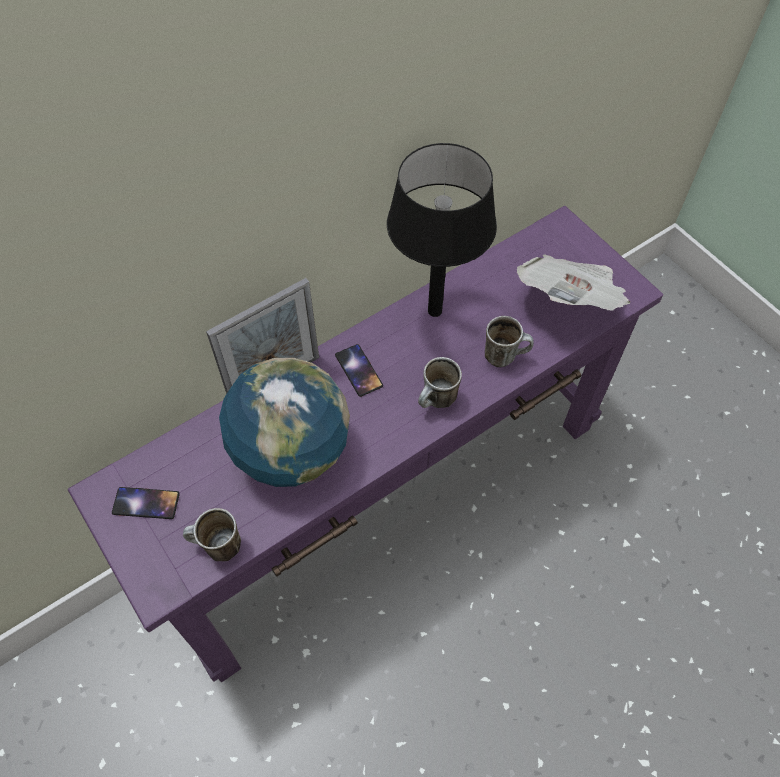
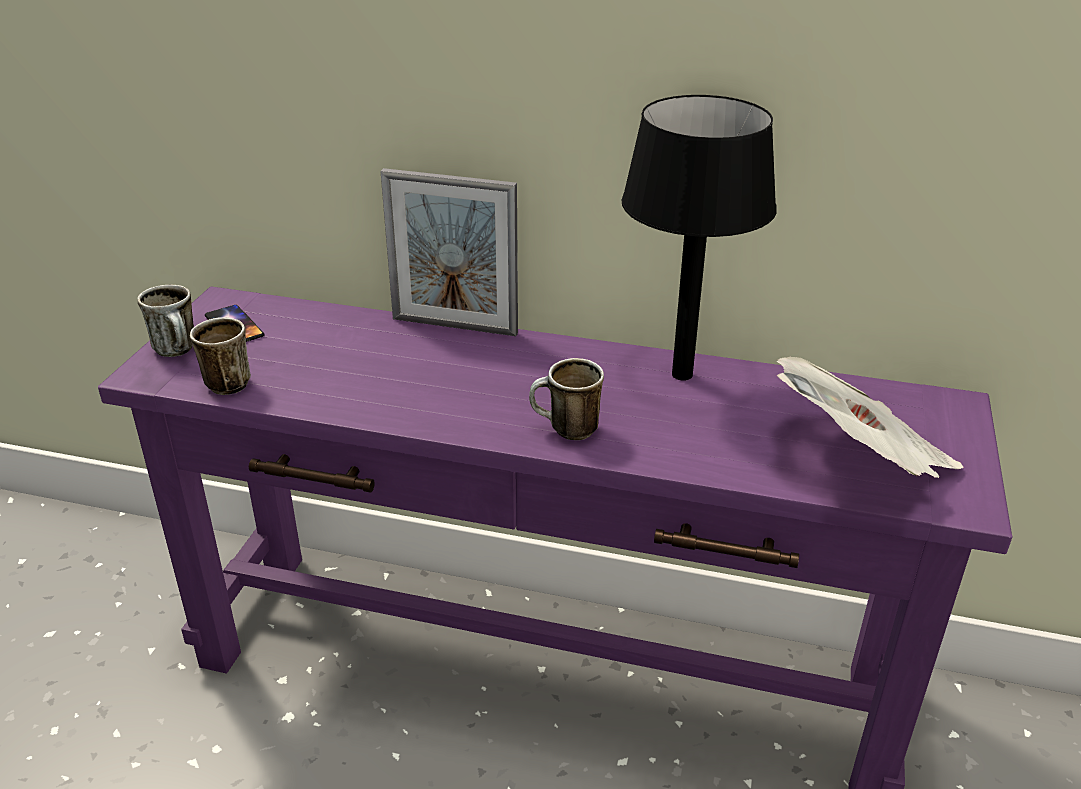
camera: 50 degrees right, 25 degrees down
(291, 451) = (383, 371): globe -> none
(359, 370) = (534, 365): phone -> none
(505, 355) = (699, 449): mug -> mug (179, 352)

